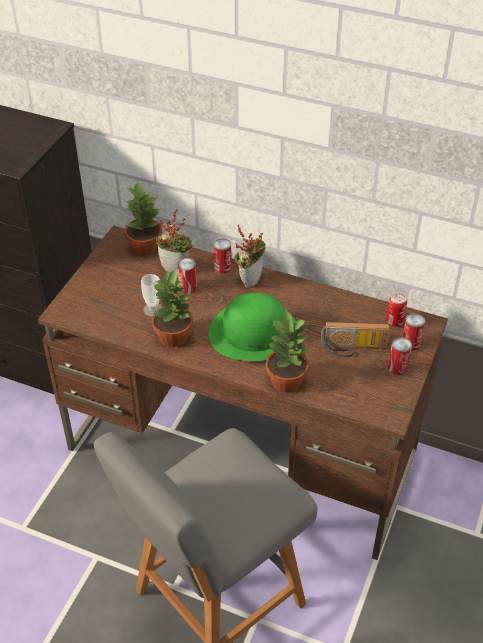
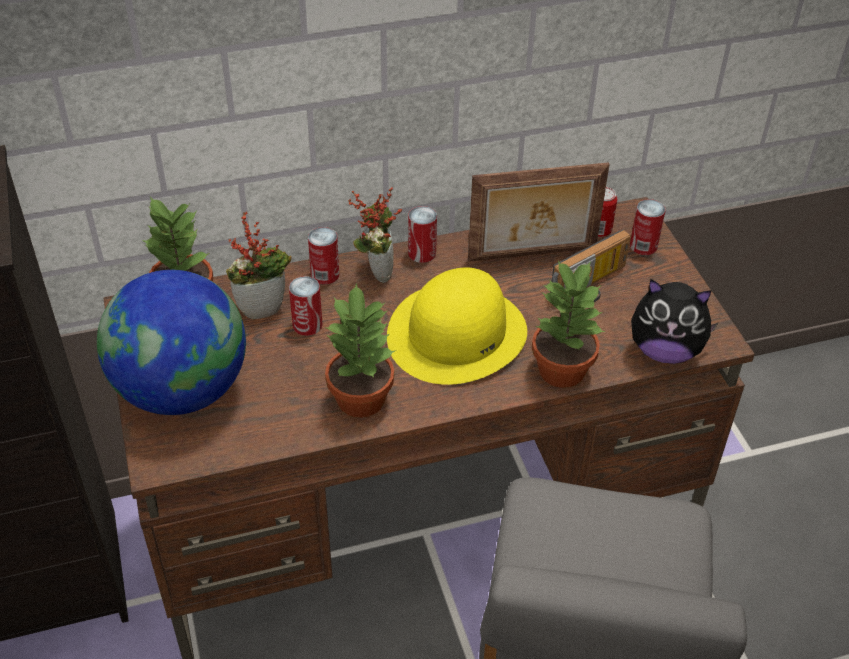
camera: 40 degrees left, 0 degrees up
(101, 287) = (182, 390): none -> globe
(153, 309) = (292, 380): cup -> none
(254, 332) = (457, 333): green hat -> yellow hat
(340, 315) = (532, 255): none -> picture frame
(354, 403) = (665, 350): none -> plush toy
(397, 368) = (661, 281): can -> can (422, 253)

